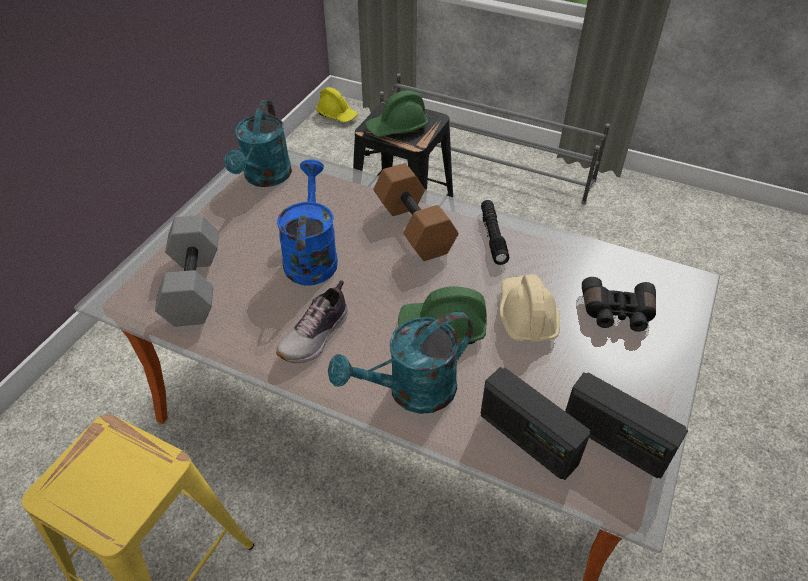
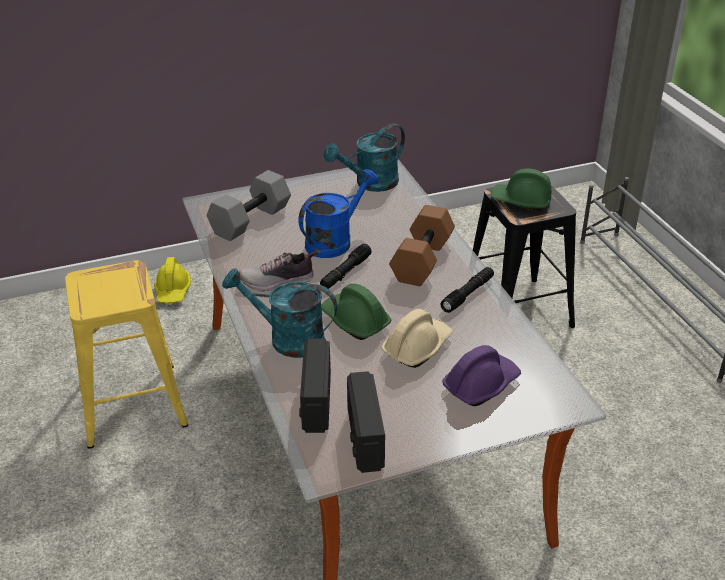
camera: 45 degrees right, 10 degrees down
(337, 115) = (574, 199): yellow hard hat -> yellow hard hat (173, 291)
(366, 282) = (345, 272): none -> black flashlight
(617, 313) = (481, 384): black binoculars -> purple hard hat

